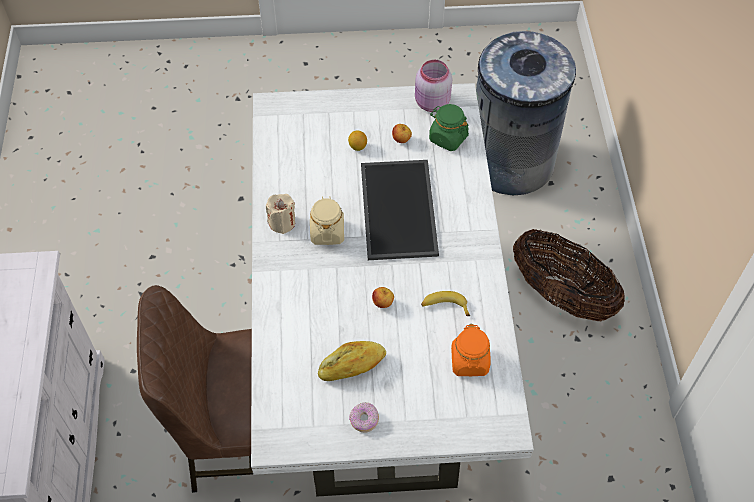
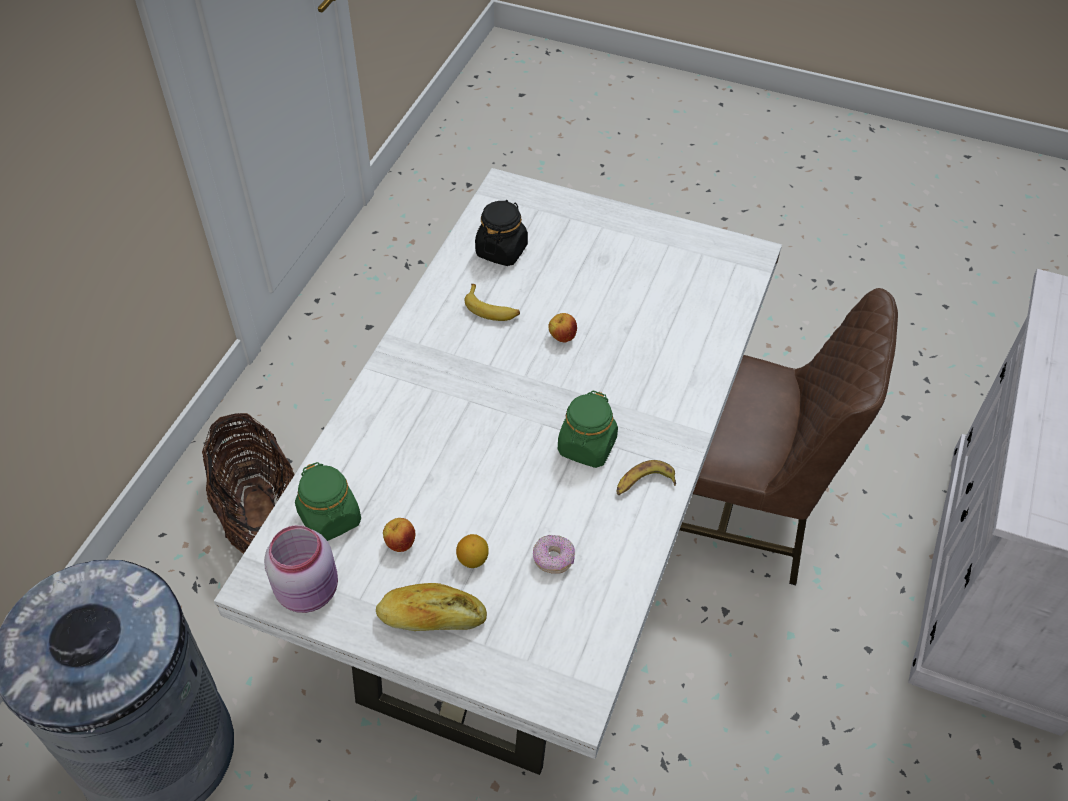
camera: 155 degrees left, 5 degrees down
(282, 222) = (644, 484): beige candle -> banana
(327, 232) = (587, 446): beige jar -> green jar
(352, 366) = (633, 289): bread -> bread (431, 618)
(364, 420) = (645, 241): donut -> donut (553, 559)
(400, 210) = (470, 438): tray -> none
(469, 361) = (501, 250): orange jar -> black jar

